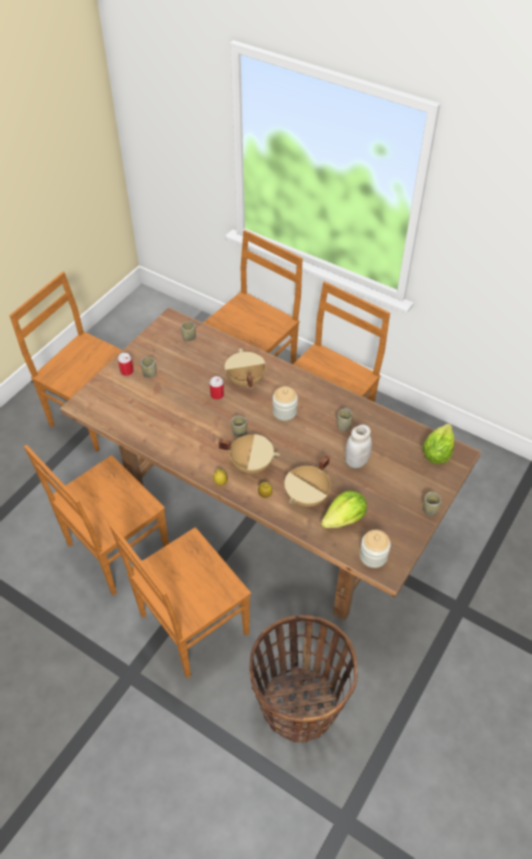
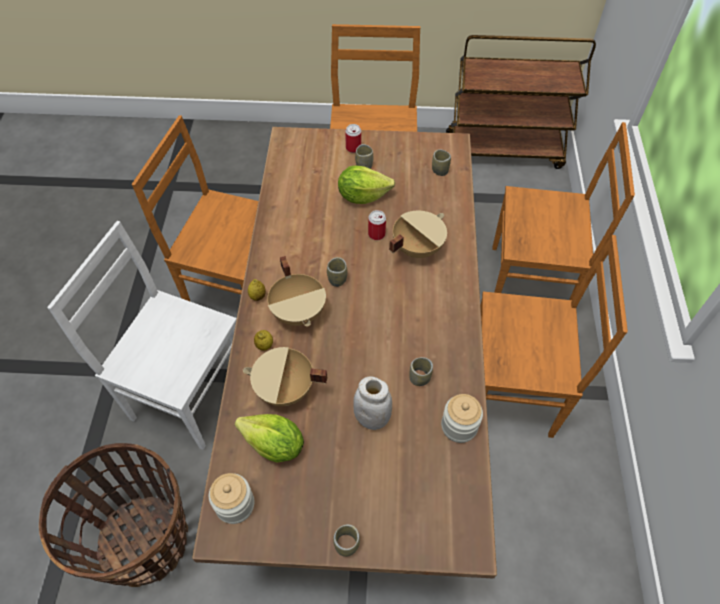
camera: 60 degrees right, 5 degrees up
(129, 321) = (504, 150): none -> brown cart
(191, 626) = (187, 393): brown chair -> white chair
(284, 412) = (397, 307): jar -> jar (459, 426)
(437, 453) = (450, 513): lettuce -> lettuce (362, 196)

